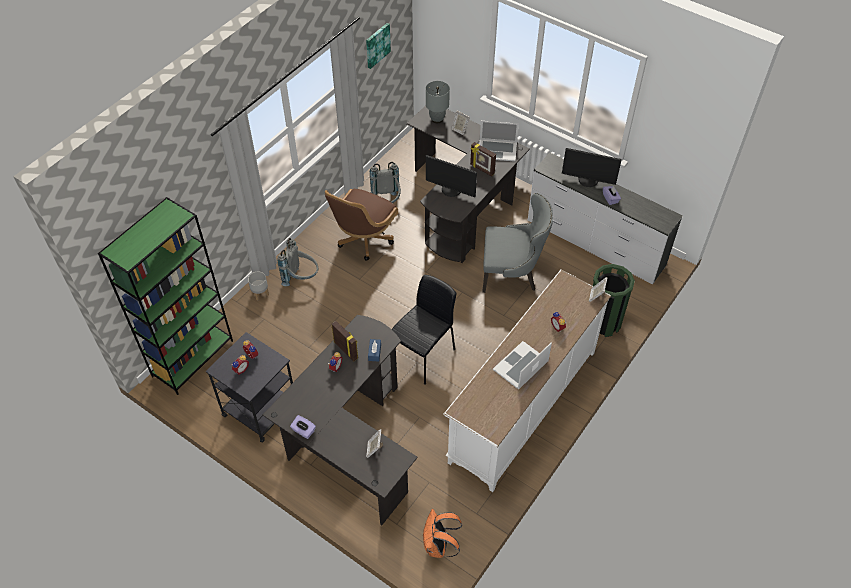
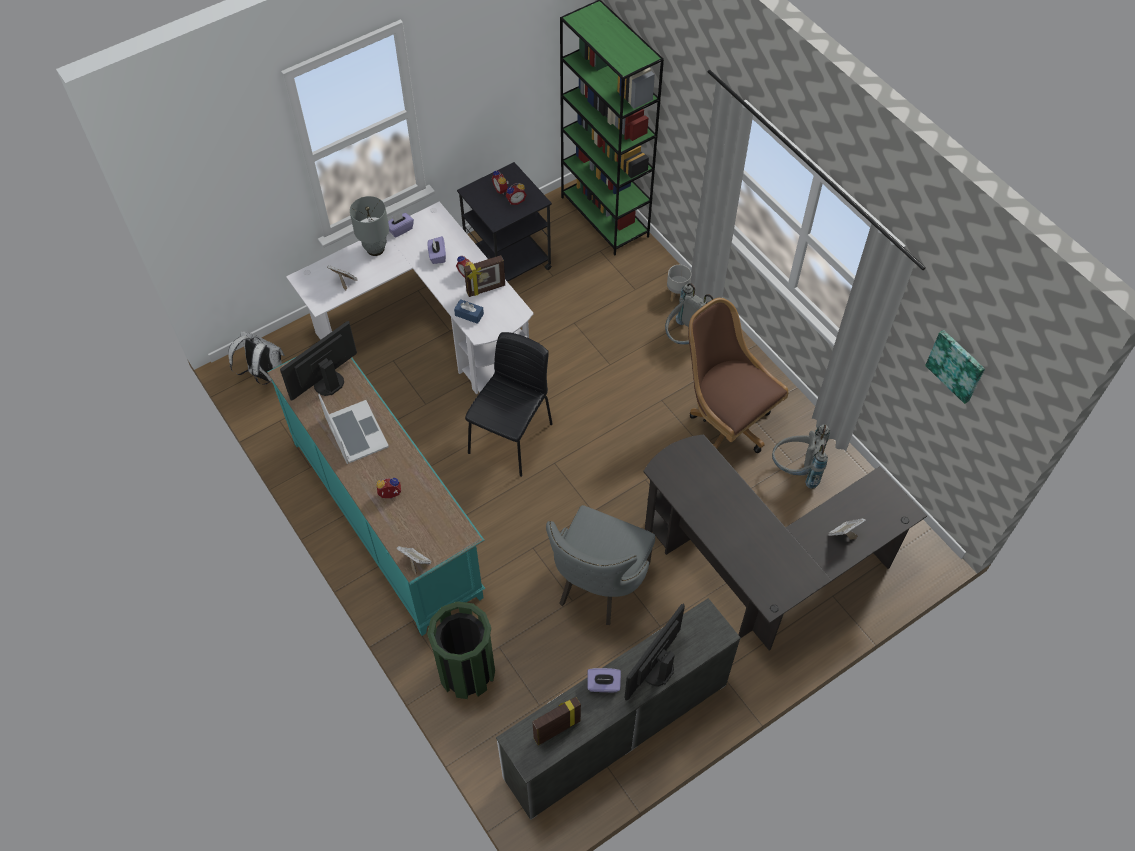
camera: 110 degrees right, 5 degrees up
(323, 394) = (437, 255): none -> purple tissue box
(349, 441) = (429, 330): black desk -> white desk
(423, 354) = (512, 435): black chair -> black chair turned 120 degrees counterclockwise
(437, 119) = (878, 511): grey table lamp -> grey table lamp (375, 249)
(438, 546) = (264, 375): orange backpack -> white backpack
(451, 190) = (710, 478): monitor -> monitor (327, 382)
(482, 169) = (741, 534): picture frame -> picture frame (556, 729)
(497, 150) = (779, 572): laptop -> none
(522, 405) = (387, 517): white cabinet -> turquoise cabinet

